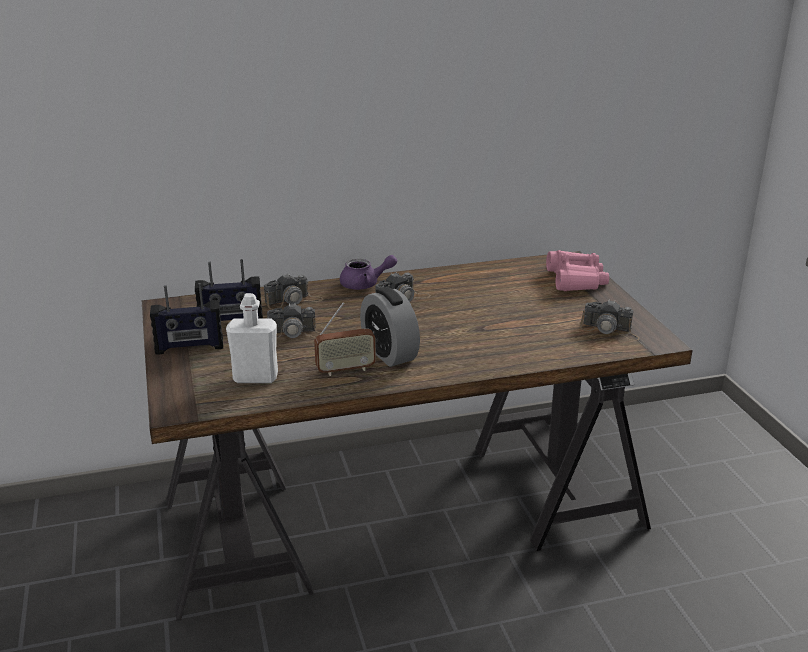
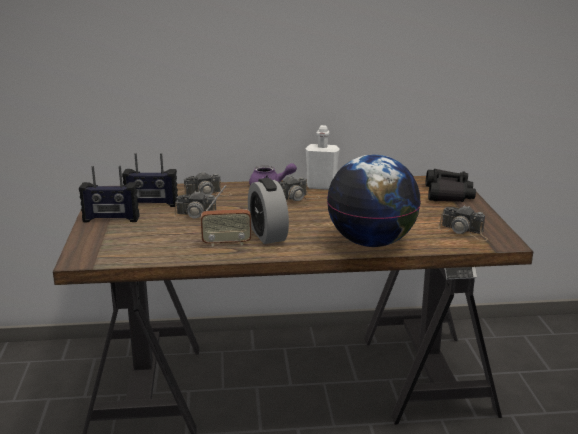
camera: 10 degrees right, 5 degrees down
(255, 377) = (152, 243): white bottle -> white bottle (321, 186)
(513, 354) = (372, 242): none -> globe
(576, 280) = (448, 194): pink binoculars -> black binoculars

